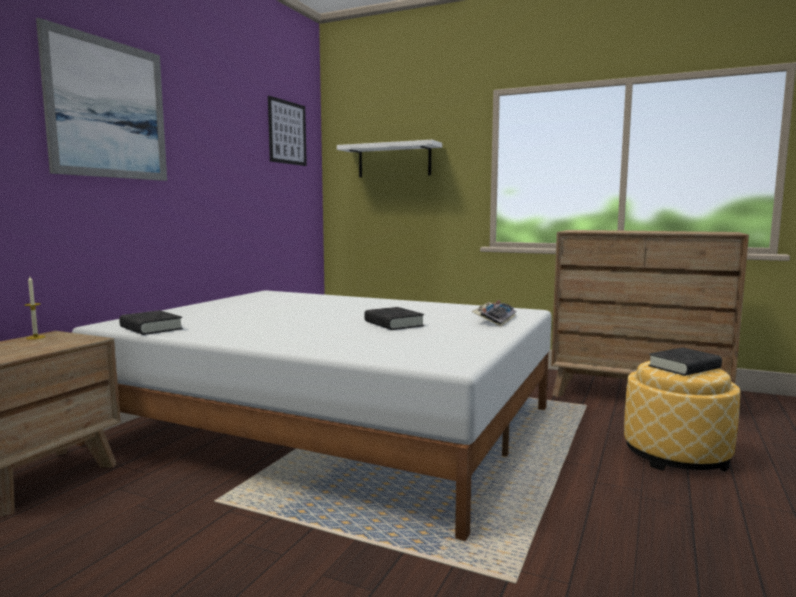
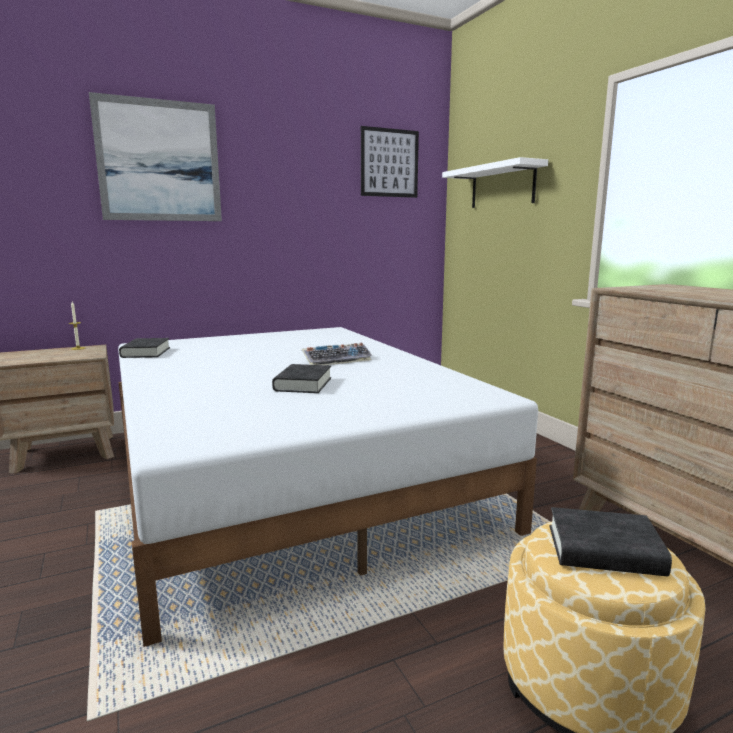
camera: 40 degrees right, 5 degrees up
(494, 319) = (416, 401): keyboard -> keyboard (337, 360)

